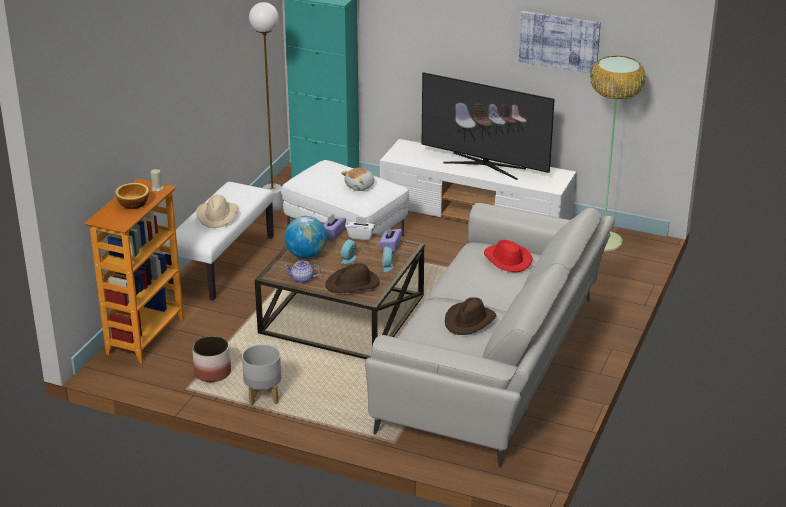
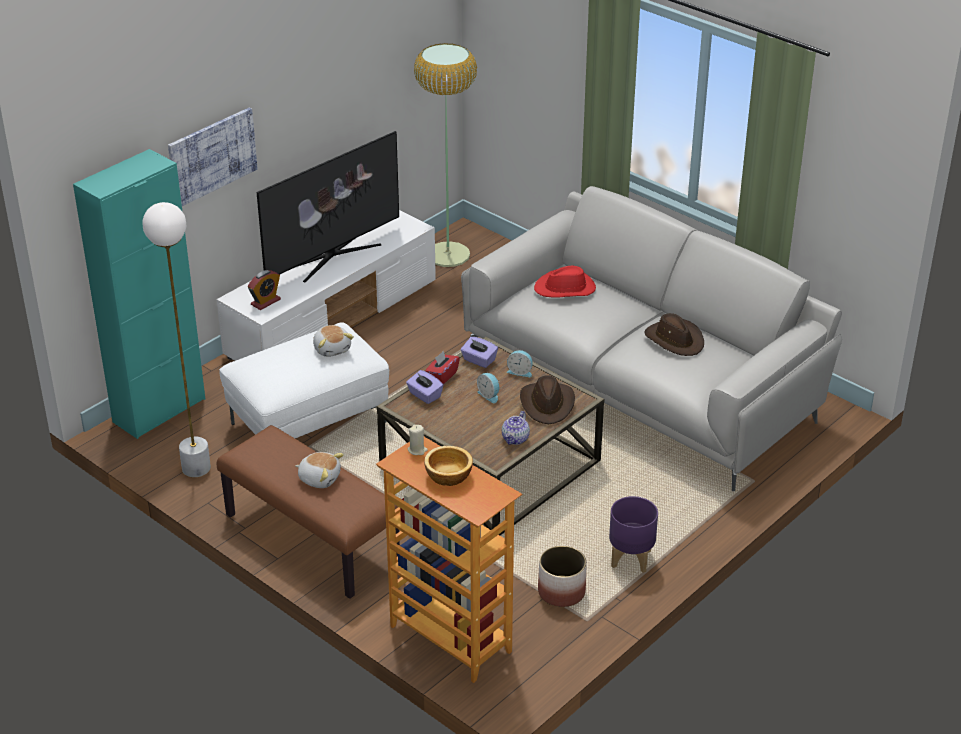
camera: 70 degrees left, 5 degrees up
(217, 216) = (319, 478): beige hat -> plush toy
(222, 262) = (310, 539): white bench -> brown bench
(263, 397) = (630, 559): grey planter -> purple planter
(306, 255) = (461, 425): globe -> none
(361, 236) = (442, 376): white tissue box -> red tissue box
(408, 155) = (265, 302): none -> alarm clock
(559, 41) = (357, 70): picture -> picture (212, 156)

